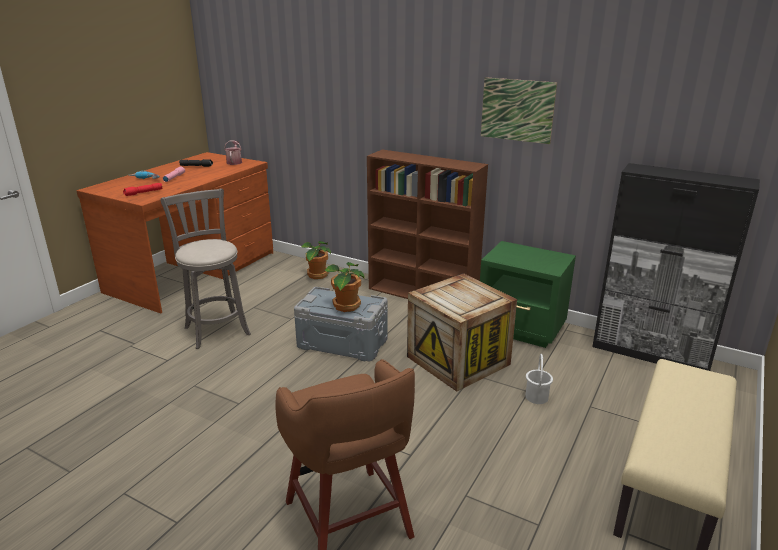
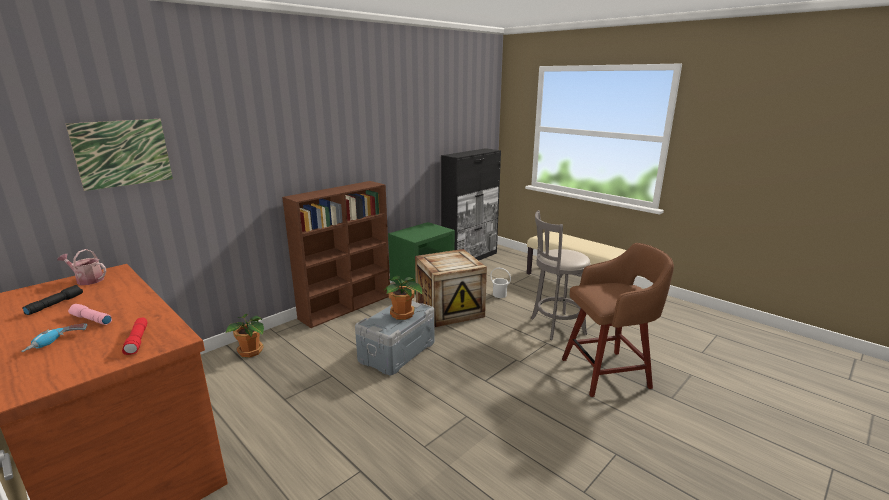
camera: 75 degrees left, 5 degrees down
(216, 329) = (314, 429): grey stool -> grey stool (555, 326)
(517, 110) = (382, 136): picture -> picture (123, 153)

